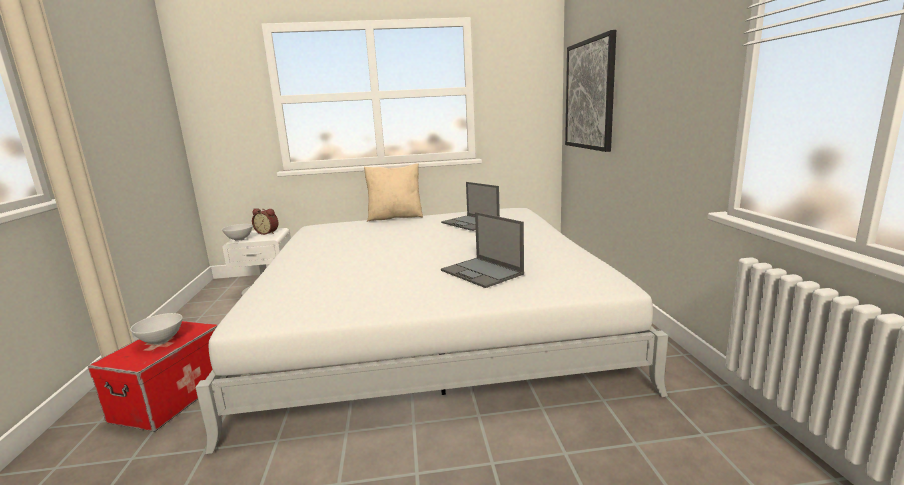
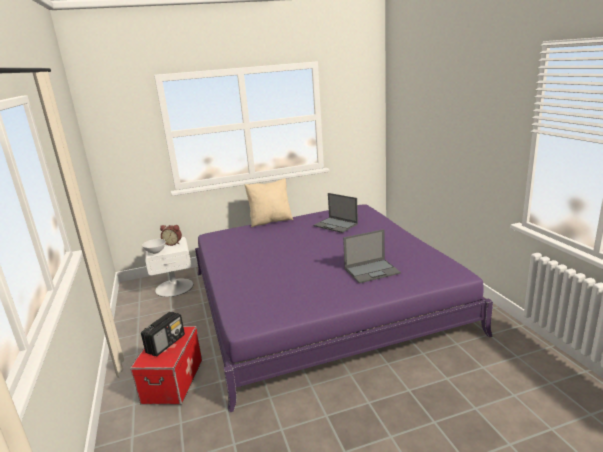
camera: 10 degrees left, 5 degrees up
(161, 341) = (166, 343): white bowl -> radio
(429, 319) = (319, 300): white bed -> purple bed
(482, 272) = (372, 271): laptop -> laptop turned 60 degrees counterclockwise
(589, 95) = (412, 123): picture -> none

